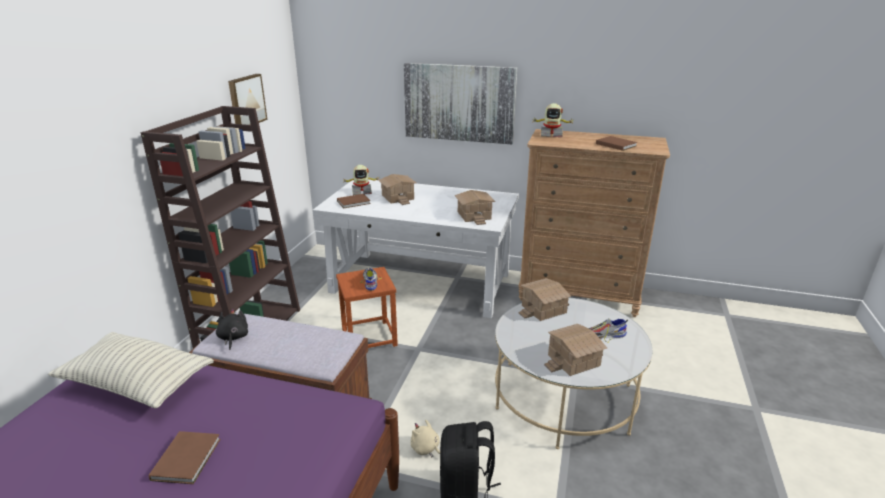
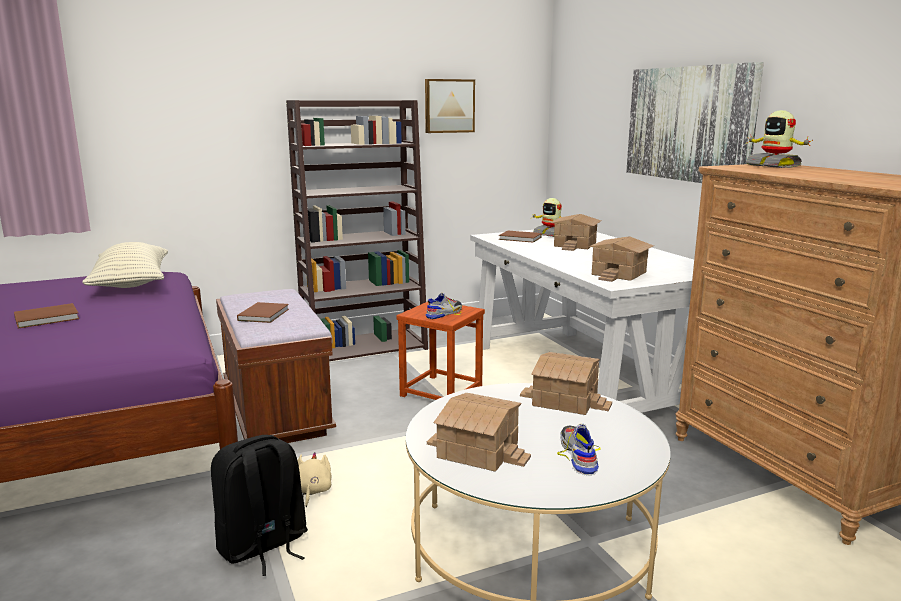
camera: 50 degrees right, 10 degrees down
(233, 338) = (252, 298): black plush toy -> none
(604, 335) = (578, 454): shoe -> shoe turned 45 degrees clockwise
(615, 144) = (849, 178): brown book -> brown book (265, 314)

